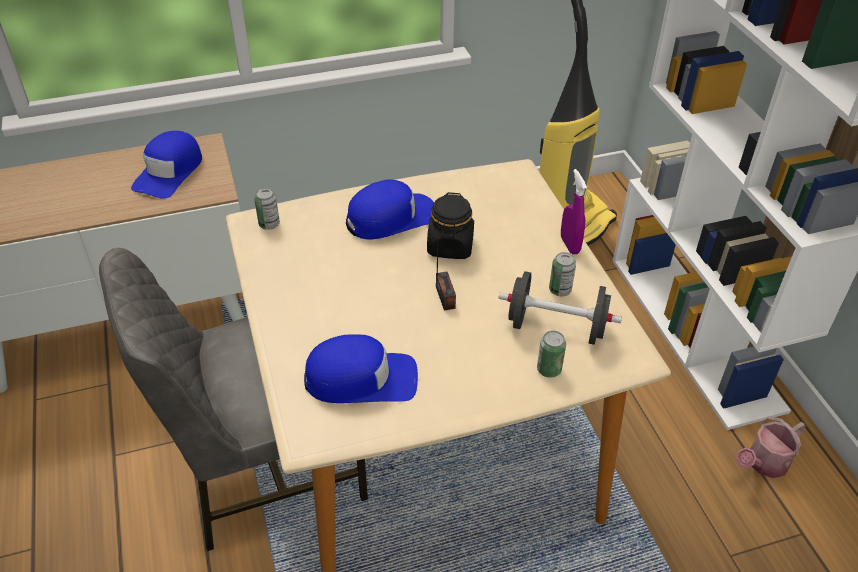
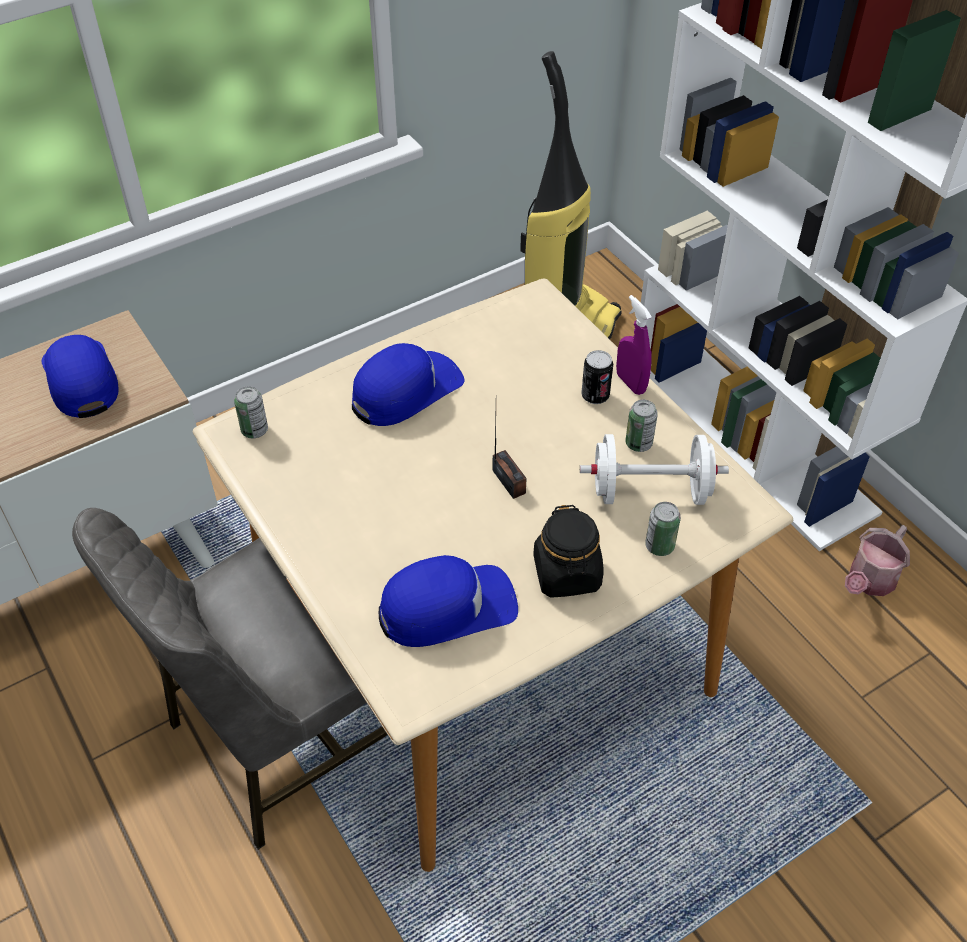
camera: 15 degrees left, 5 degrees up
(169, 172) = (81, 379): blue cap -> blue cap turned 150 degrees clockwise
(450, 246) = (491, 414): black jar -> black jar (567, 574)
(537, 249) = (595, 396): none -> can
(556, 327) = (650, 491): black dumbbell -> white dumbbell

